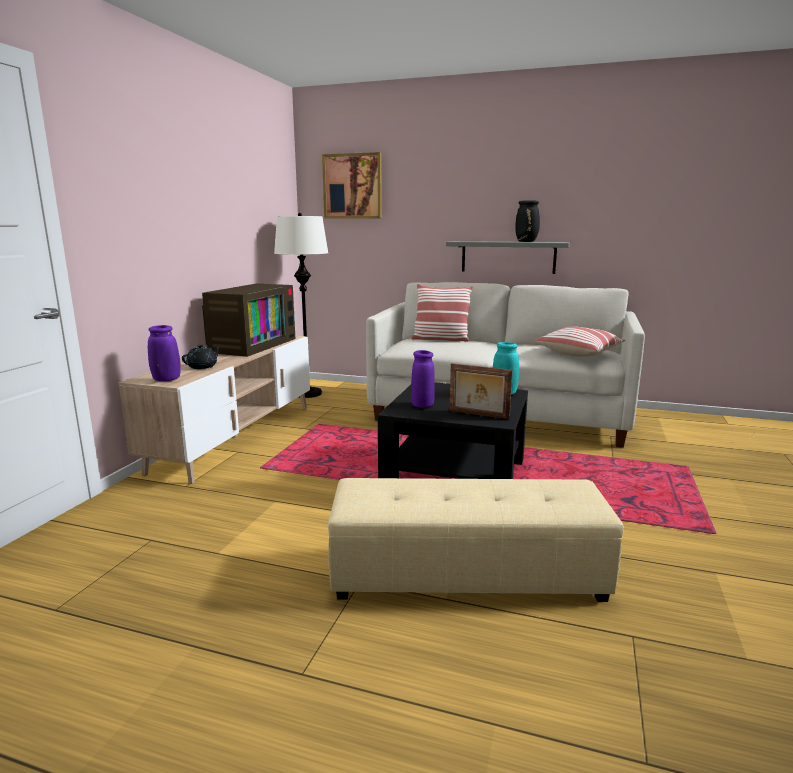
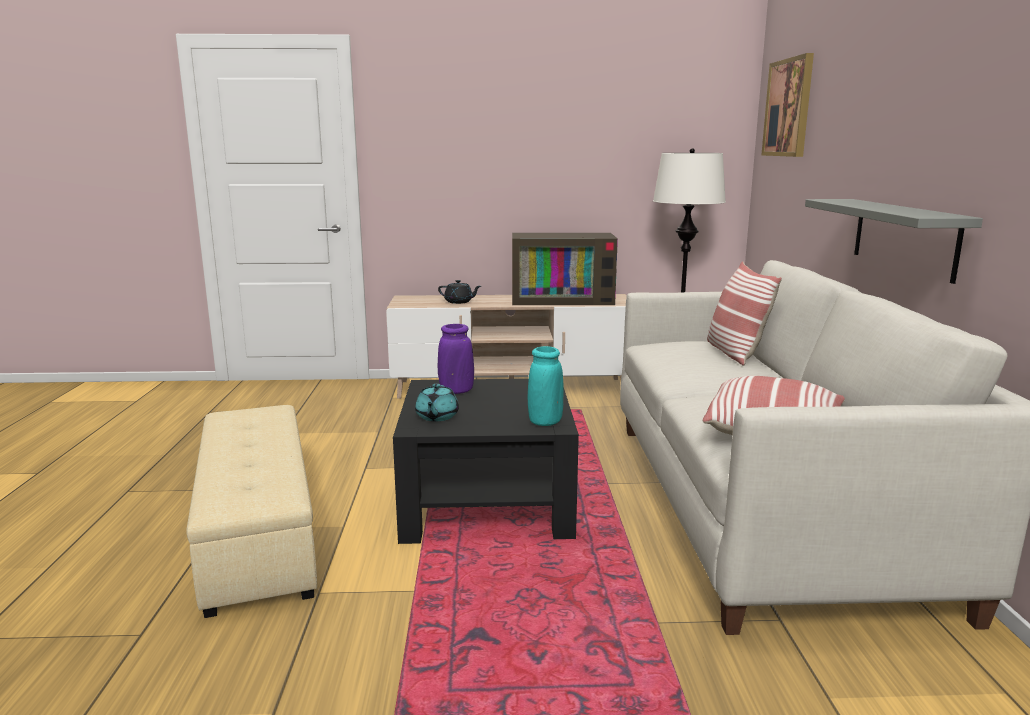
camera: 70 degrees right, 0 degrees up
(166, 380) = (408, 302): purple vase -> none
(478, 415) = (436, 417): picture frame -> turquoise teapot
(527, 241) = (897, 209): black vase -> none

